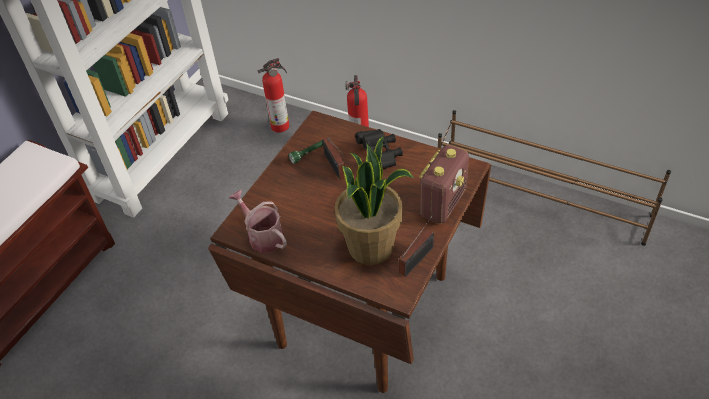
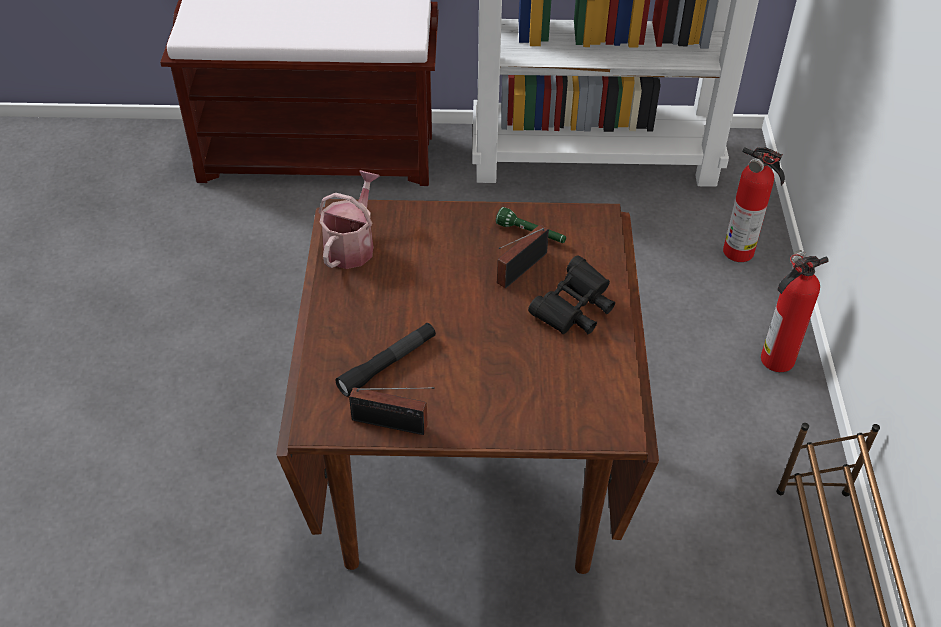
camera: 60 degrees right, 0 degrees up
(372, 248) = (387, 364): potted plant -> black flashlight
(443, 203) = (519, 419): radio -> none

